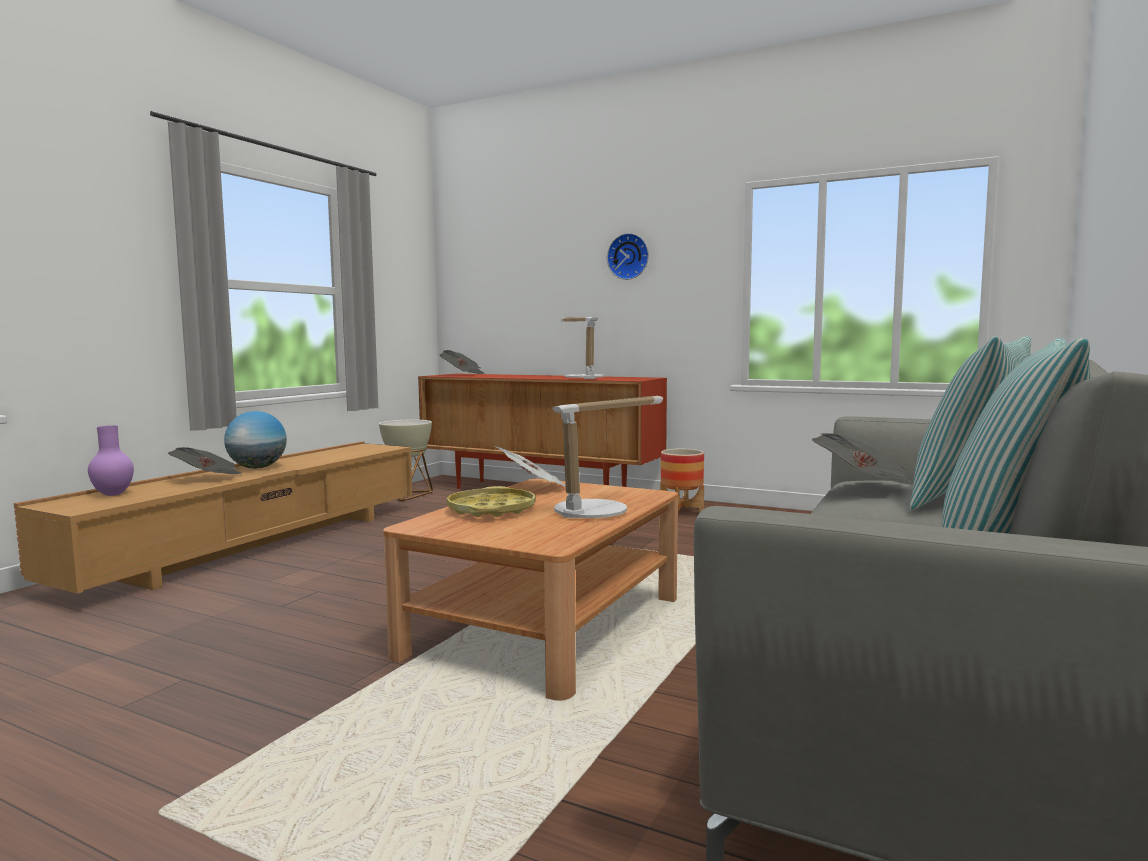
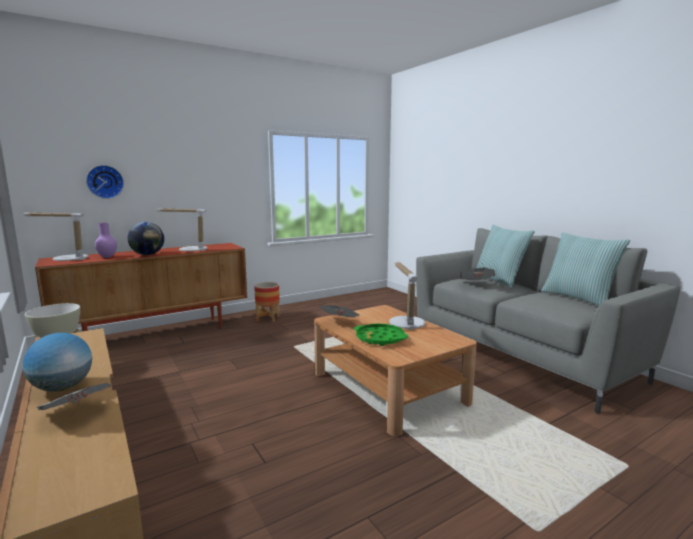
camera: 60 degrees left, 5 degrees up
(112, 494) = (54, 469): purple vase -> purple vase (107, 257)
(463, 374) = (66, 259): newspaper -> table lamp
(491, 510) = (380, 338): yellow tray -> green tray
(526, 377) = (147, 254): none -> globe
(629, 256) = (198, 167): wall clock -> wall clock (105, 182)

